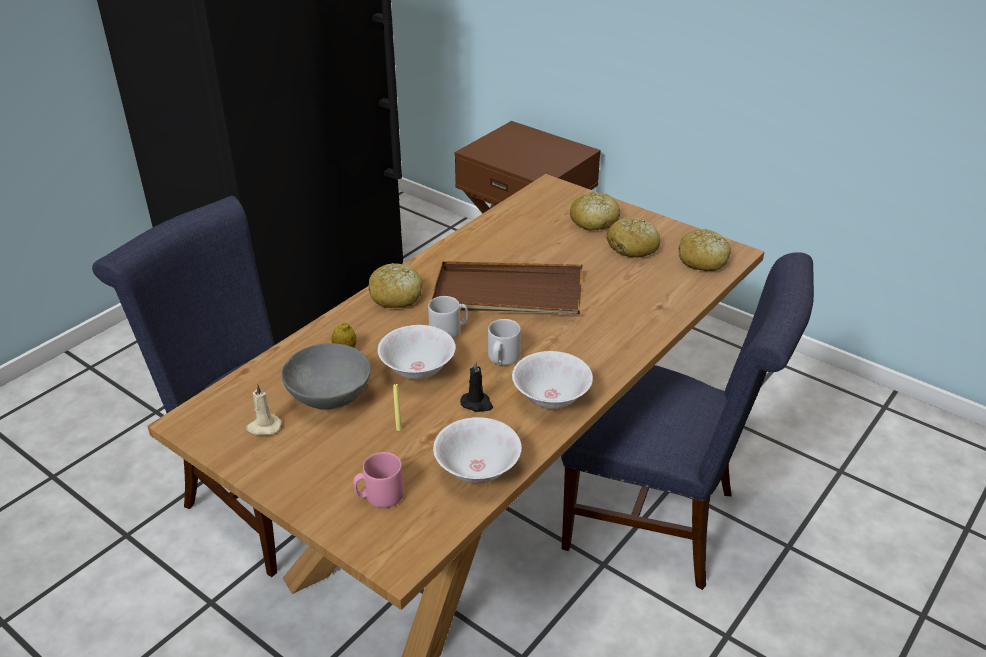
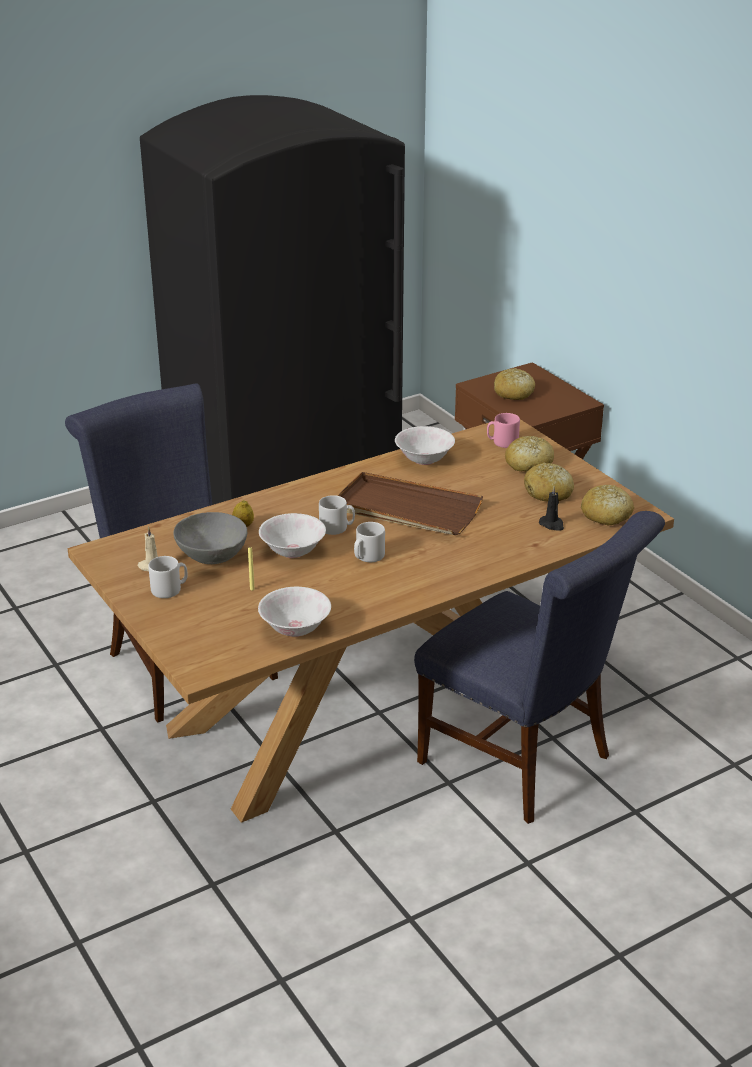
camera: 20 degrees right, 5 degrees down
(302, 453) = (170, 589): none -> grey mug
(379, 496) = (210, 629): pink mug -> pink mug (502, 442)
(396, 296) = (309, 493): bread -> bread (513, 393)
(477, 403) = (325, 584): black candle -> black candle (552, 524)
(551, 398) = (388, 593): white bowl -> white bowl (424, 459)

